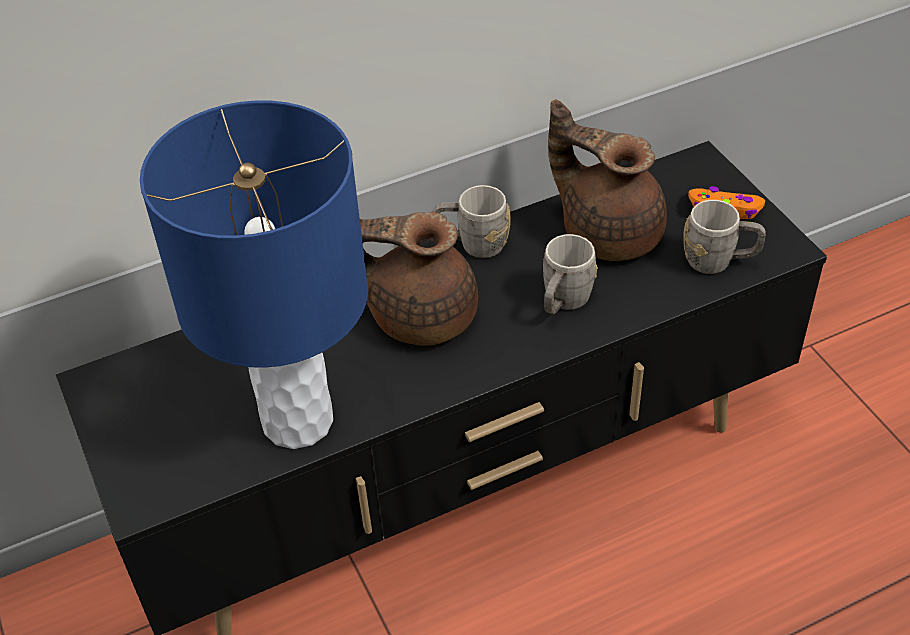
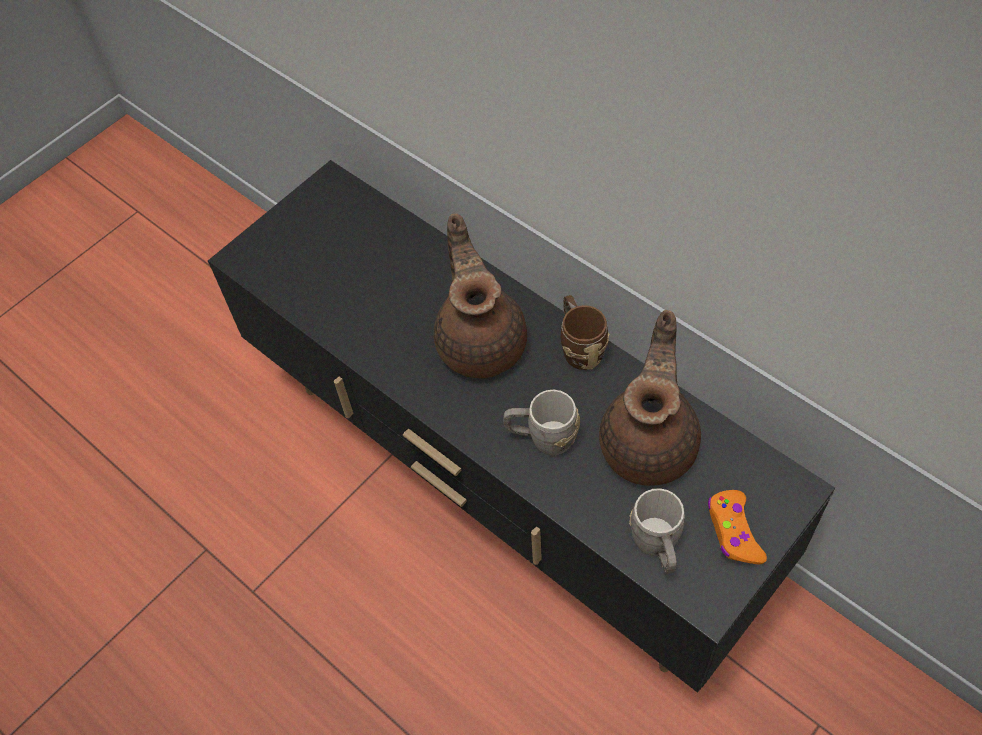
camera: 70 degrees right, 10 degrees up
(296, 421) = (341, 311): blue table lamp -> none
(472, 244) = (579, 346): grey mug -> brown mug

